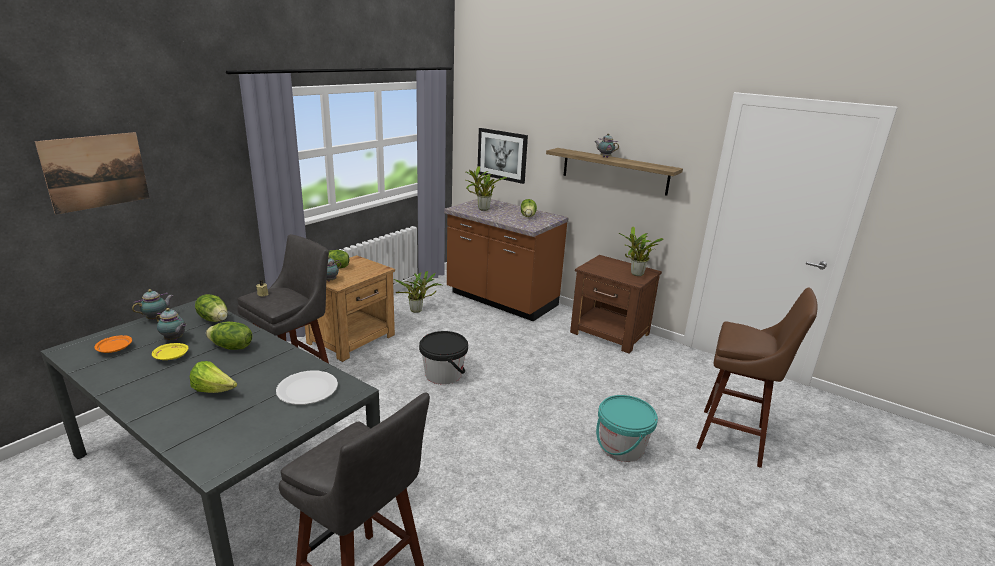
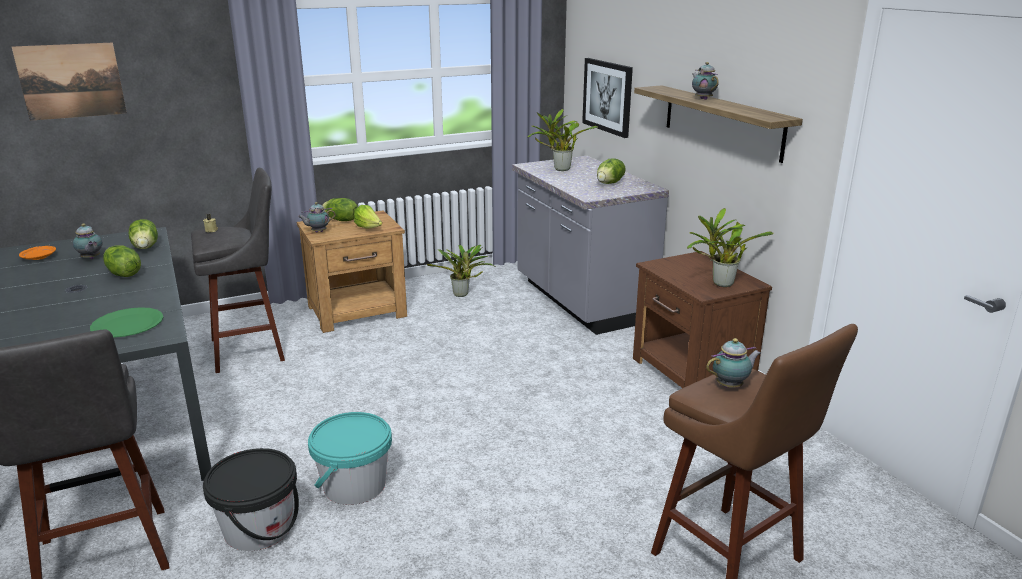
camera: 30 degrees right, 0 degrees up
(157, 318) = (104, 238): teapot -> teapot (731, 386)
(171, 356) = (68, 272): yellow plate -> none
(214, 390) = (57, 308): lettuce -> lettuce (369, 228)
(307, 389) = (127, 324): white plate -> green plate
(443, 374) = (414, 371): black bucket -> black bucket (259, 528)
(501, 300) = (581, 301): brown counter -> grey counter
(622, 447) = (541, 516): turquoise bucket -> turquoise bucket (354, 485)

